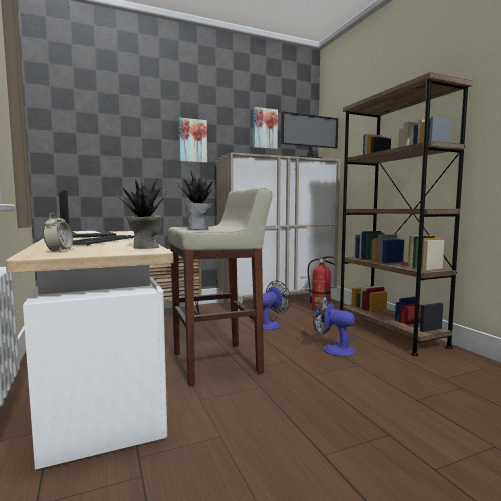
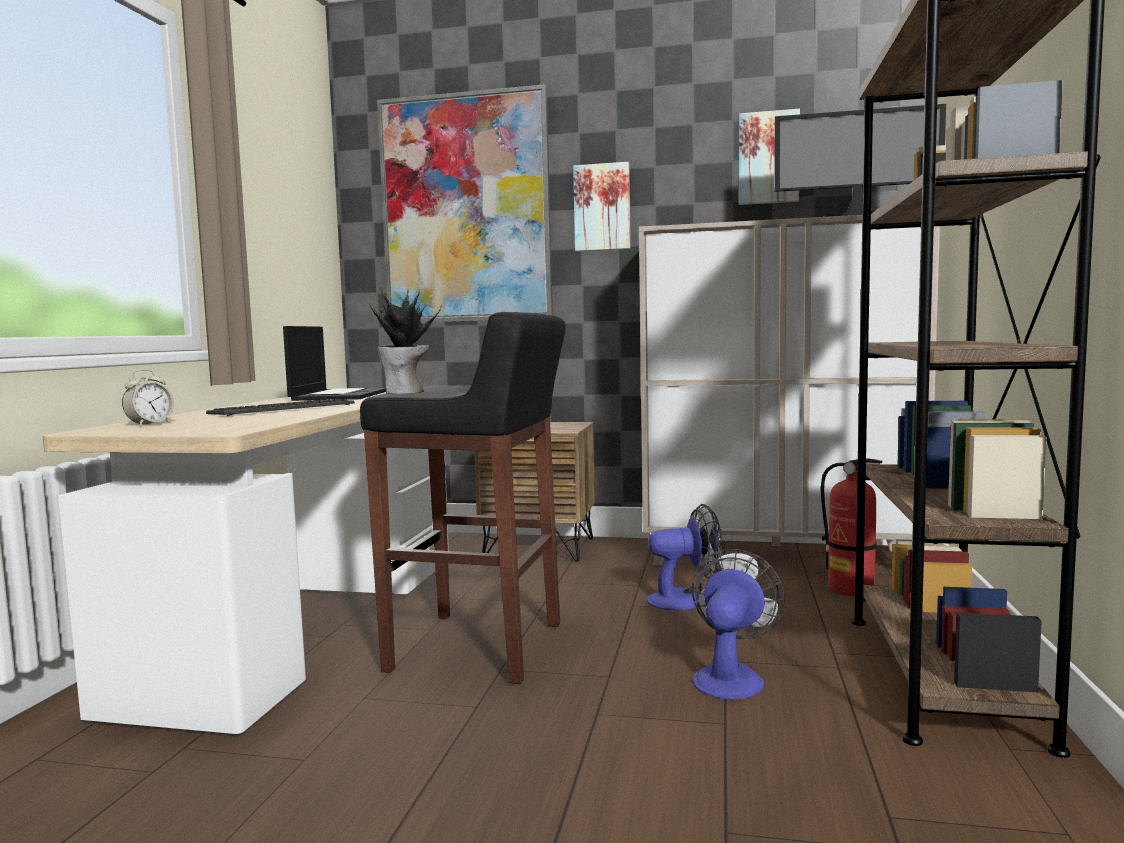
camera: 35 degrees right, 0 degrees up
(116, 131) = (465, 209): none -> picture
(145, 247) = (258, 424): potted plant -> none
(218, 362) = (480, 647): beige stool -> black stool
(333, 349) = (730, 676): fan -> fan turned 45 degrees clockwise

